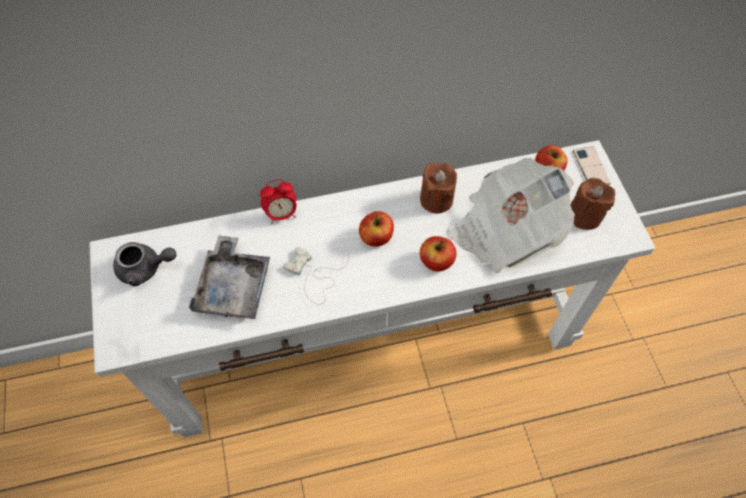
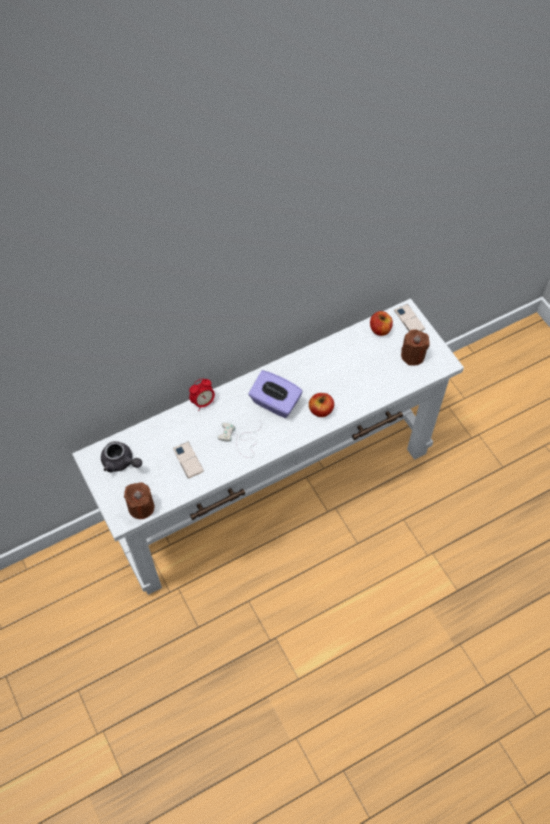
camera: 15 degrees left, 0 degrees up
(145, 269) = (121, 462): grey teapot -> grey teapot turned 45 degrees clockwise
(234, 287) = (188, 460): grey tray -> phone
(376, 237) = (275, 403): apple -> purple tissue box
(436, 199) = (308, 367): brown candle -> brown candle (141, 507)
(505, 231) = (361, 378): newspaper -> none

